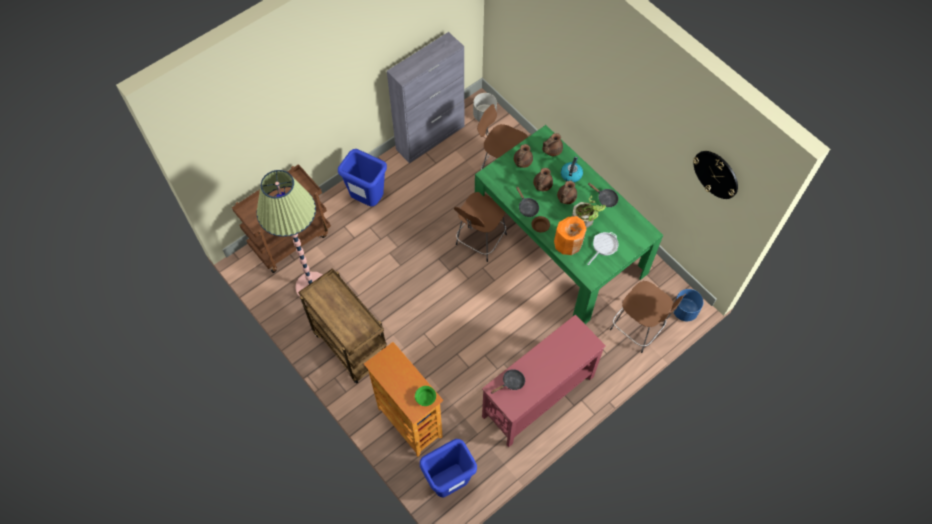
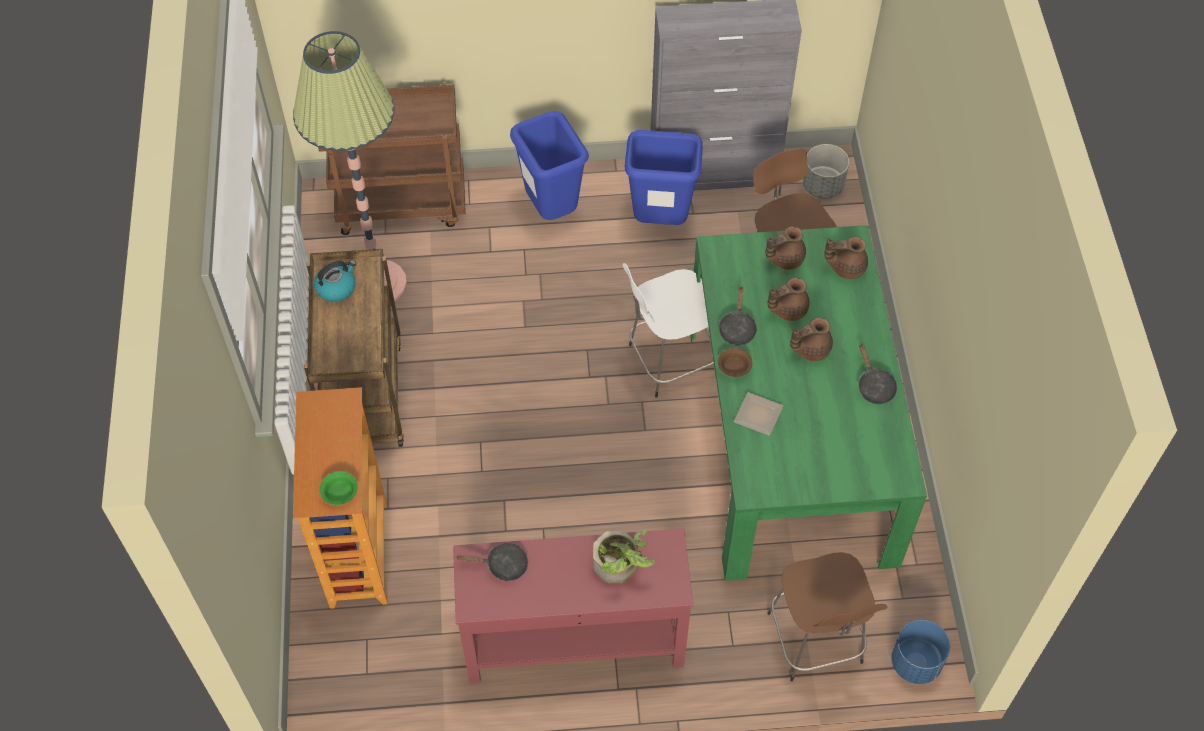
camera: 35 degrees right, 5 degrees down
(449, 483) = (344, 676): blue trash can -> blue trash can (661, 221)
(480, 240) = (669, 361): brown stool -> white stool
(568, 243) = (759, 417): orange vase -> plate
(571, 174) = (848, 319): kettle -> kettle (336, 287)
(586, 219) = (816, 398): potted plant -> potted plant (620, 567)
(603, 246) = (812, 455): frying pan -> none
(716, 174) = (1025, 412): wall clock -> none

